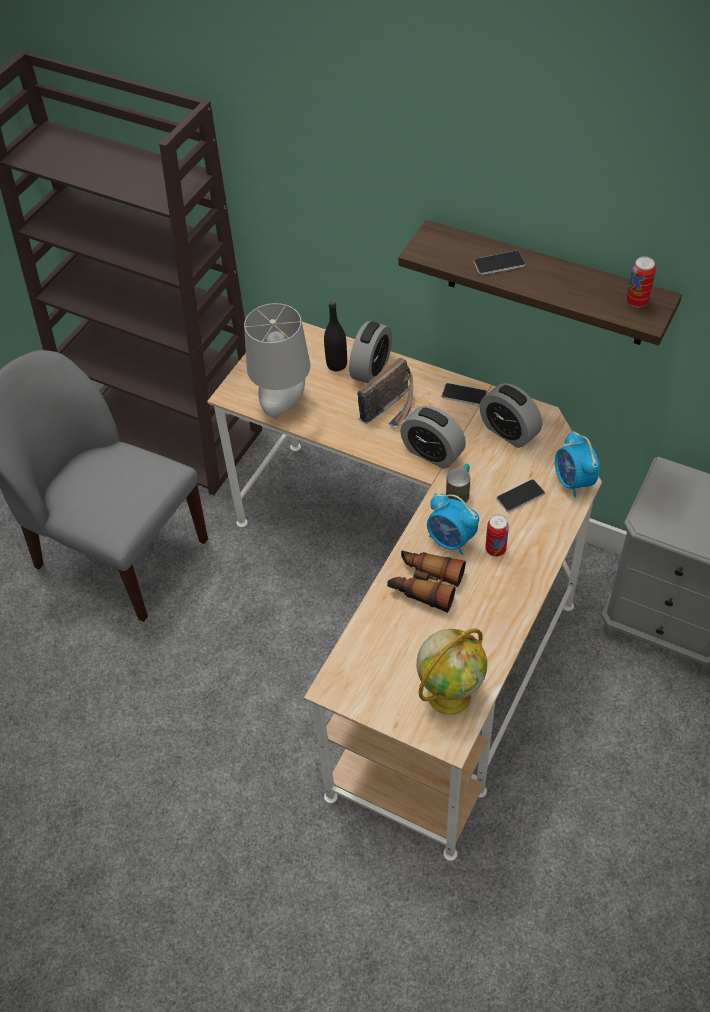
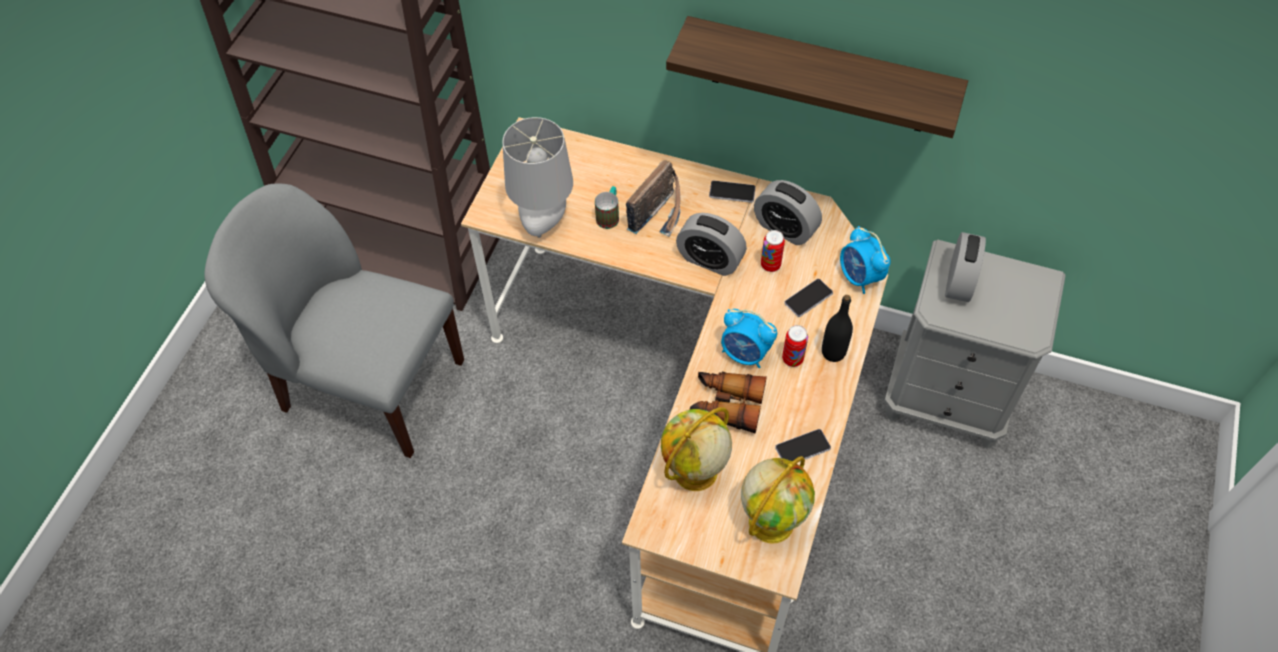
camera: 10 degrees left, 5 degrees up
(336, 364) = (593, 170): black bottle -> black bottle (833, 352)
(371, 369) = (630, 172): alarm clock -> alarm clock (959, 282)
(384, 642) = (694, 472): none -> globe
(459, 492) = (745, 300): mug -> mug (609, 215)
(499, 264) = (774, 61): phone -> phone (802, 448)
(637, 302) = (924, 92): can -> can (770, 265)

